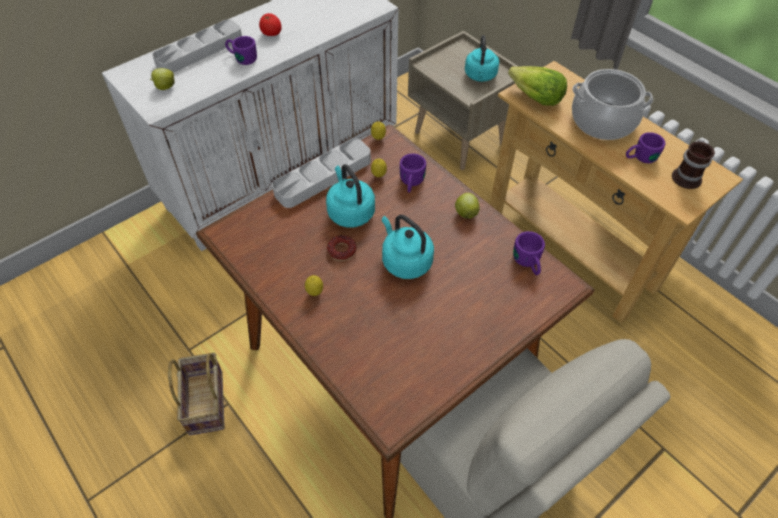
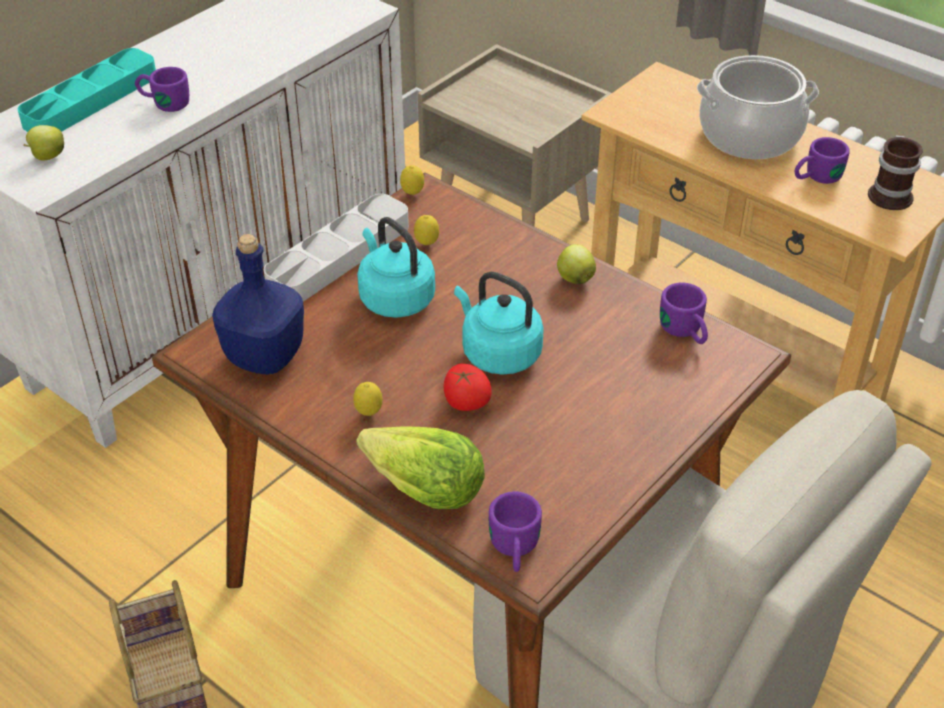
camera: 10 degrees left, 10 degrees down
(200, 51) = (91, 100): grey tray -> turquoise tray
(262, 241) = (265, 355): none -> blue bottle
(271, 33) = (203, 64): tomato -> tomato (466, 402)
(342, 250) = (395, 351): donut -> none
(411, 183) = (480, 248): purple mug -> purple mug (514, 551)
(480, 76) = (538, 108): turquoise kettle -> none
(535, 98) = (640, 114): lettuce -> lettuce (423, 489)

